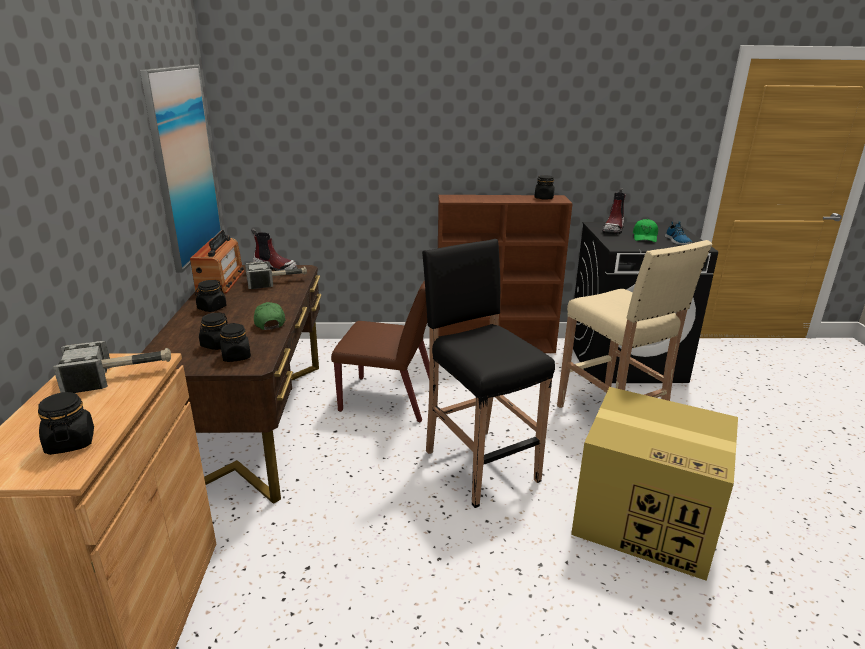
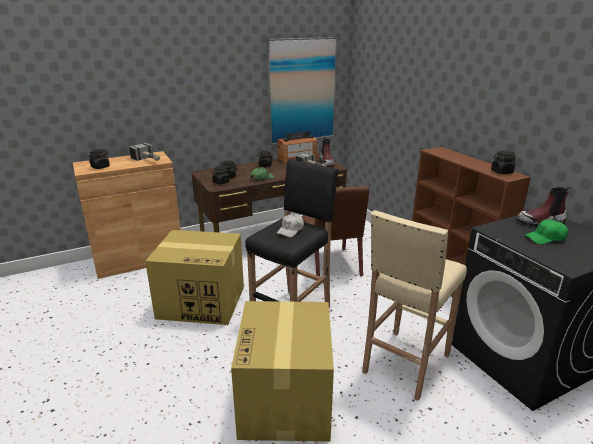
camera: 65 degrees right, 0 degrees up
(387, 548) = (203, 302): none -> cardboard box
(488, 343) = (291, 230): none -> white cap
(677, 241) = (565, 254): shoe -> none

